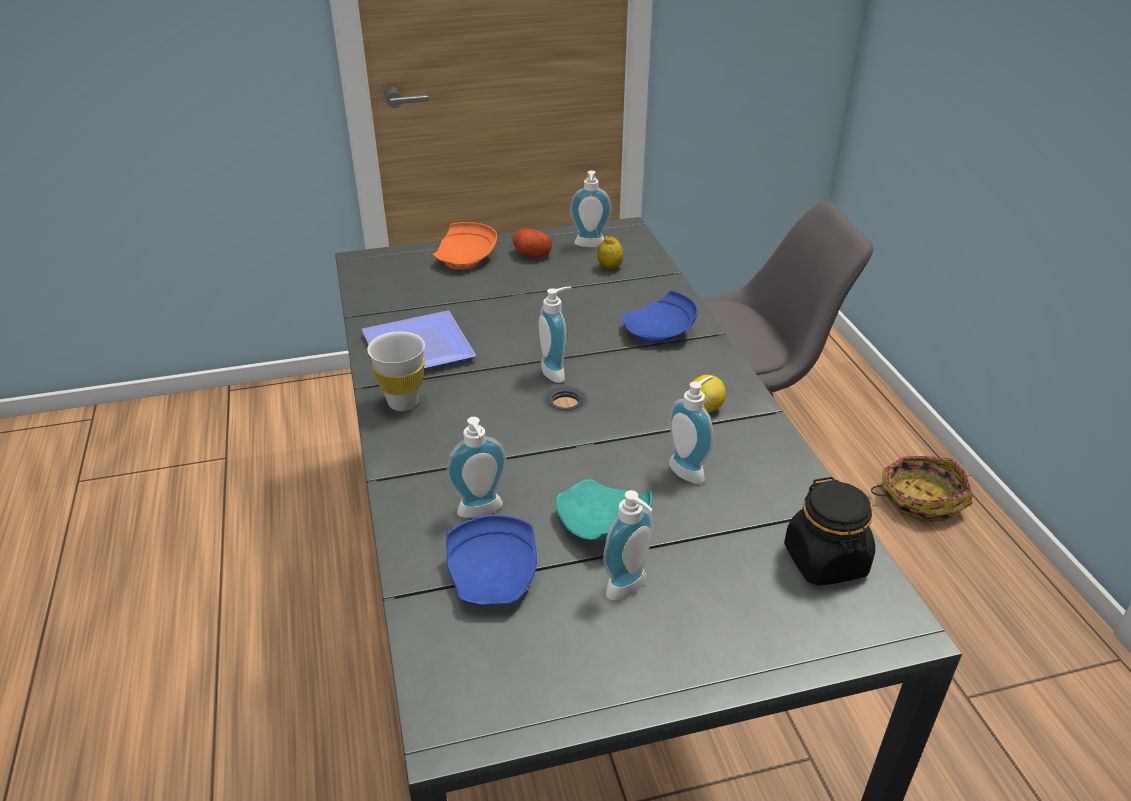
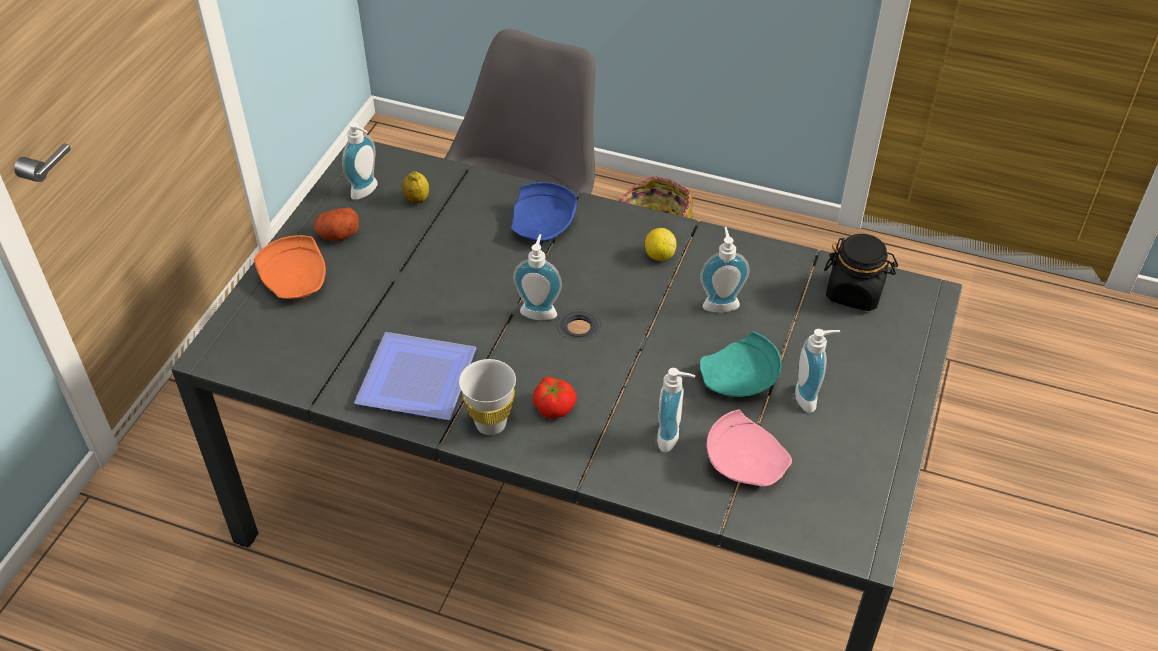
camera: 55 degrees left, 10 degrees up
(454, 427) = (554, 406): none -> tomato
(494, 577) = (745, 461): blue plate -> pink plate

